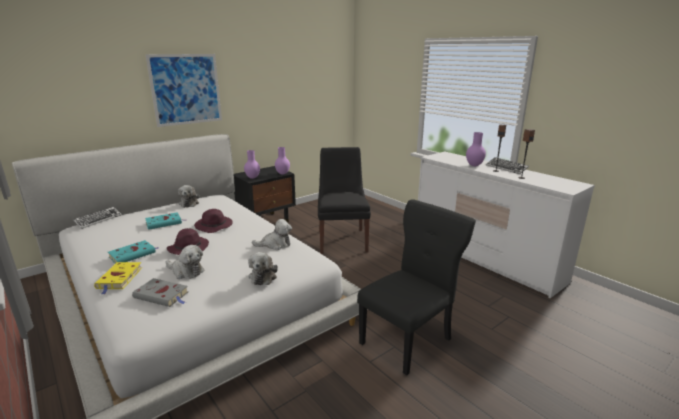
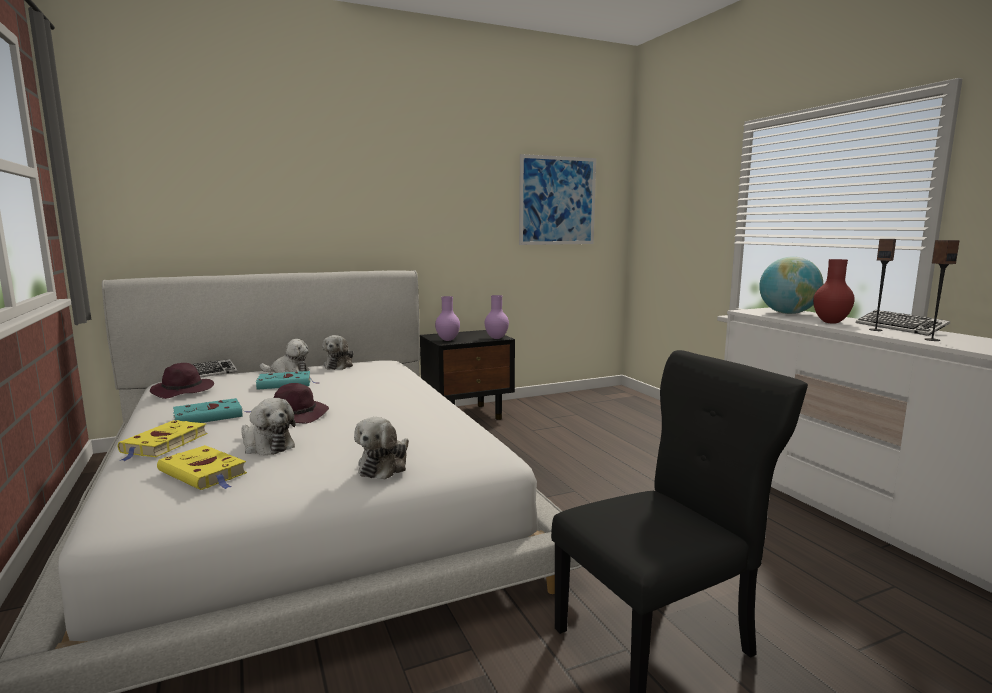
camera: 15 degrees right, 10 degrees down
(163, 295) = (204, 473): grey book -> yellow book
(186, 89) = (361, 201): picture -> picture (557, 201)
(214, 226) = (354, 393): purple hat -> purple hat (183, 391)
(275, 244) = (433, 424): plush toy -> plush toy (288, 372)
(342, 240) = (581, 452): black chair -> none
(451, 158) = (787, 313): none -> globe
(474, 165) = (831, 322): purple vase -> red vase

